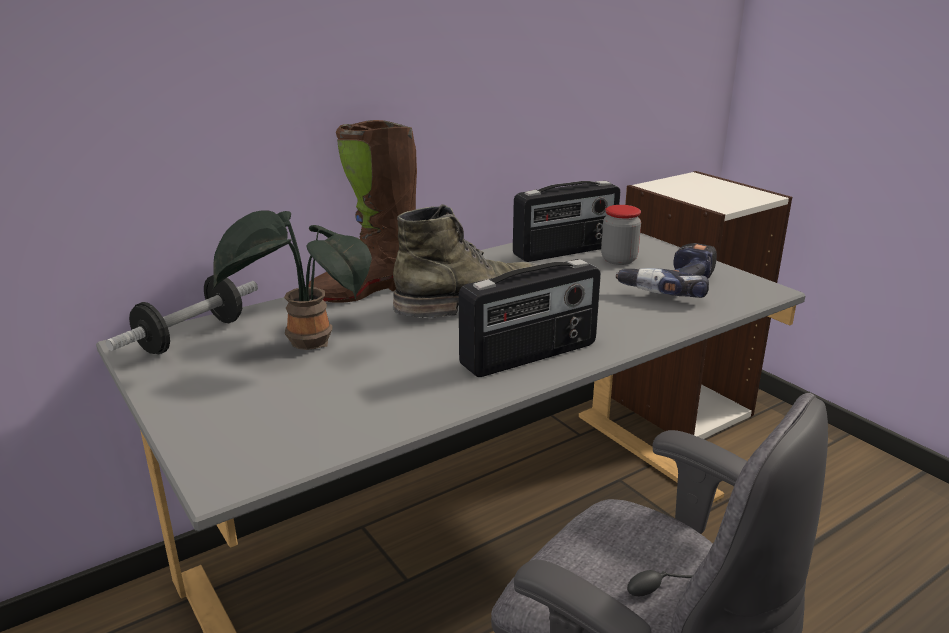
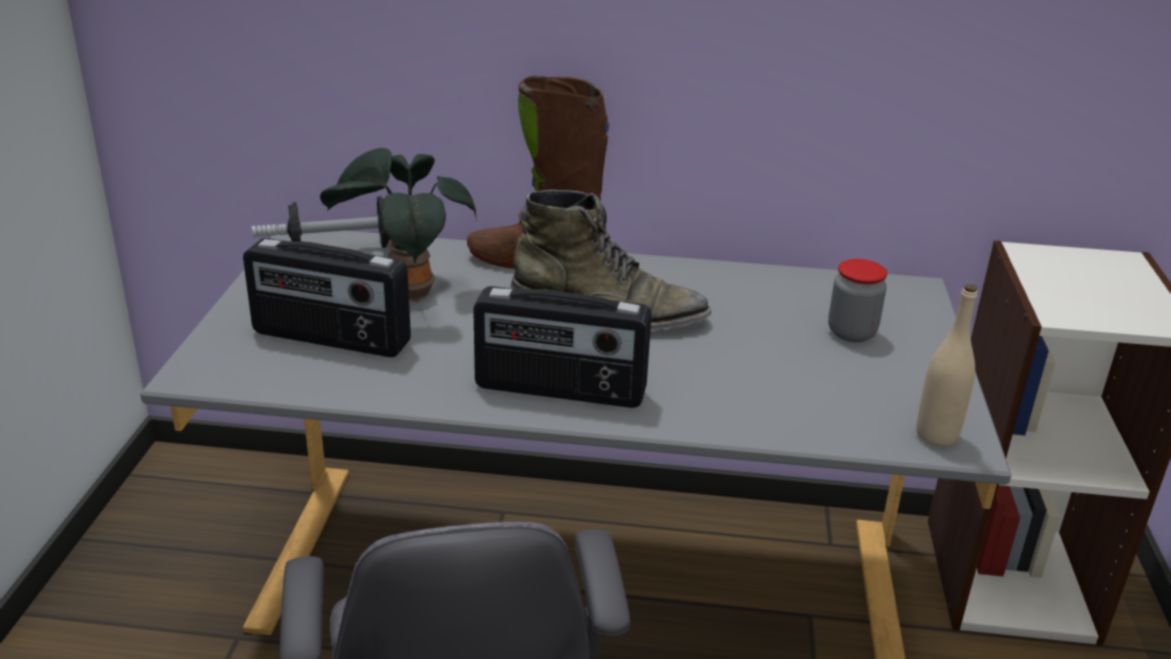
camera: 40 degrees right, 5 degrees up
(565, 251) = (809, 298): radio -> radio (330, 339)
(669, 285) = (850, 386): power drill -> none
(748, 290) = (936, 435): none -> beige bottle

